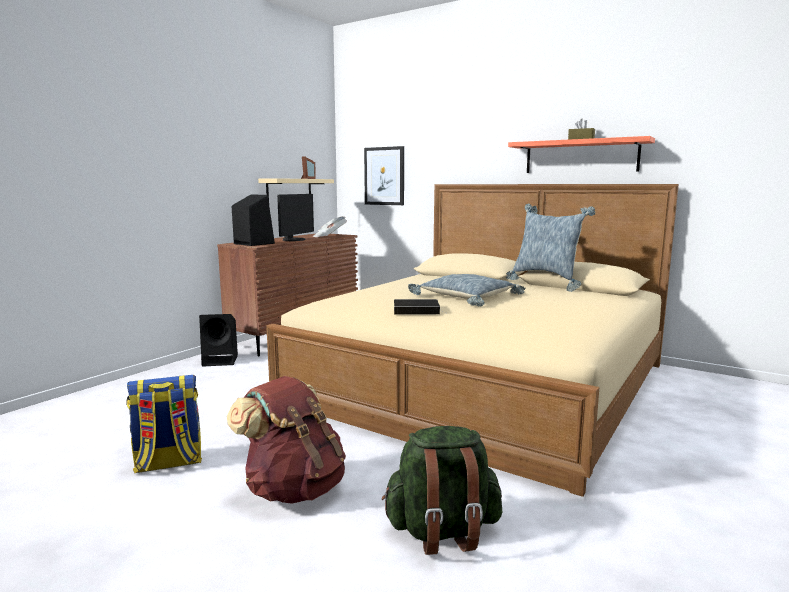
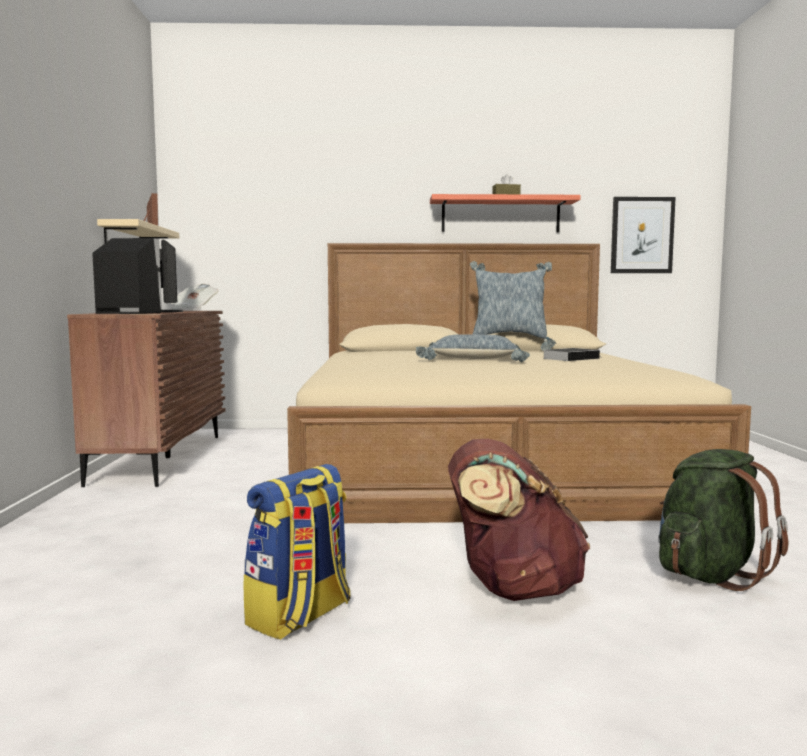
camera: 35 degrees left, 5 degrees down
(221, 360) = (106, 500): black speaker -> none
(384, 176) = (244, 233): picture -> picture (642, 235)
(417, 310) = (477, 368): book -> book (571, 358)

